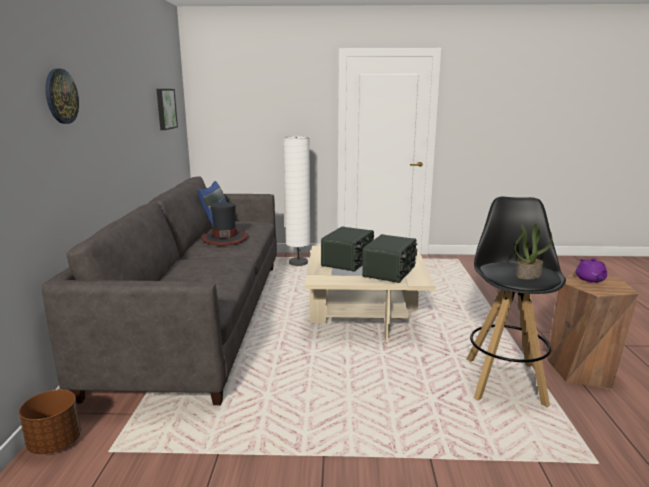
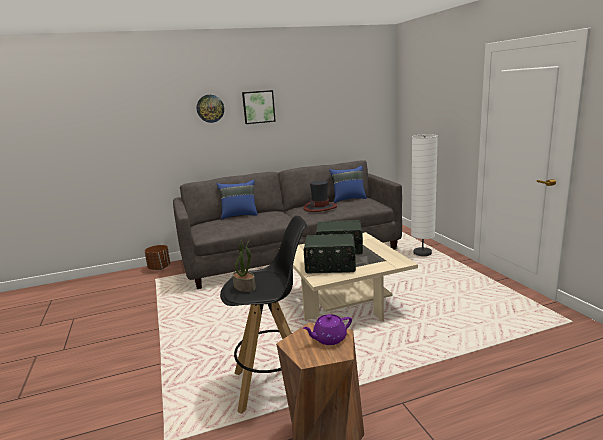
camera: 70 degrees right, 0 degrees up
(163, 278) = (239, 215): none -> blue pillow
(165, 109) = (350, 108): picture -> picture (258, 107)

